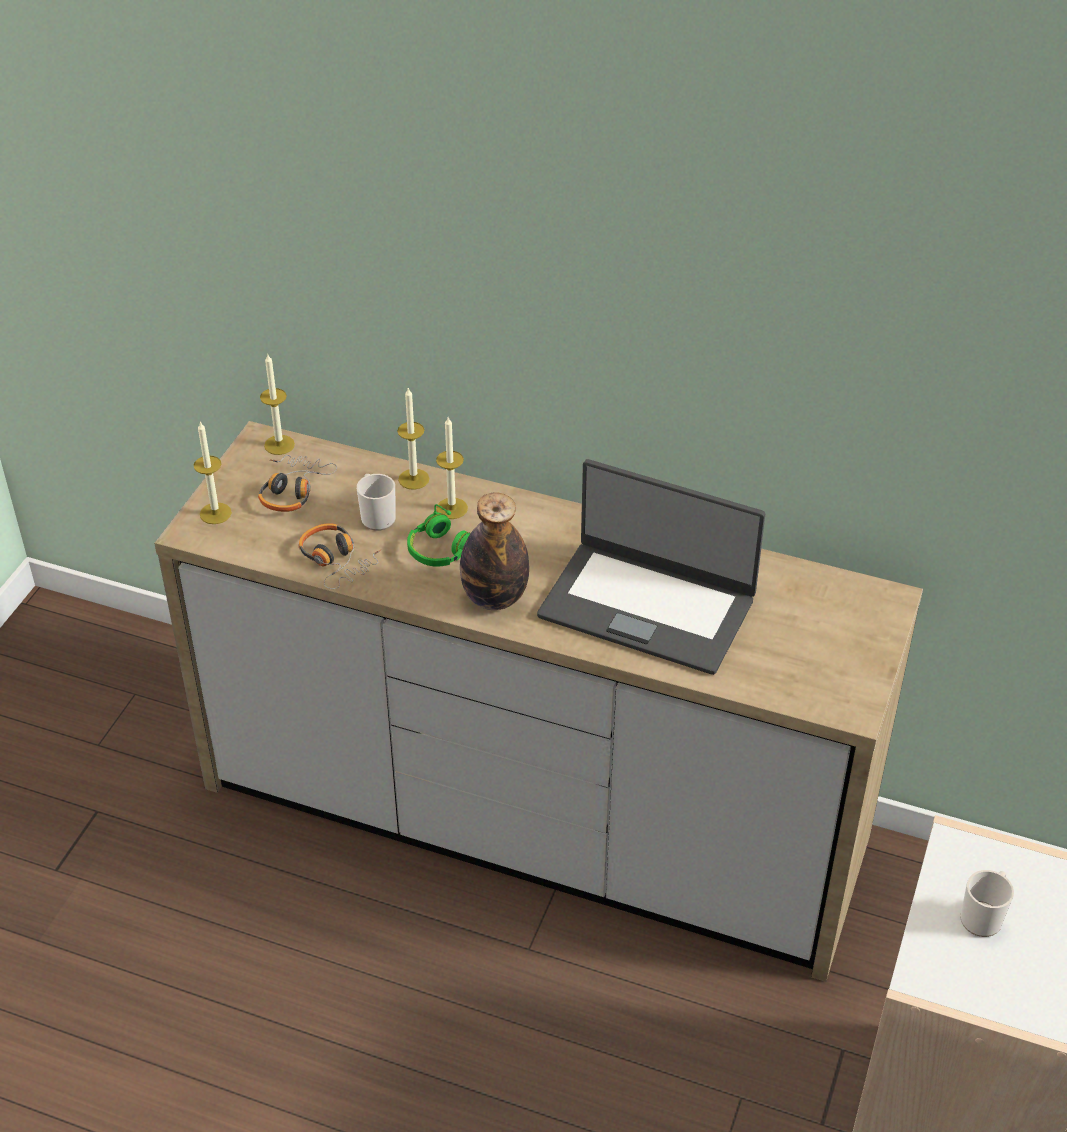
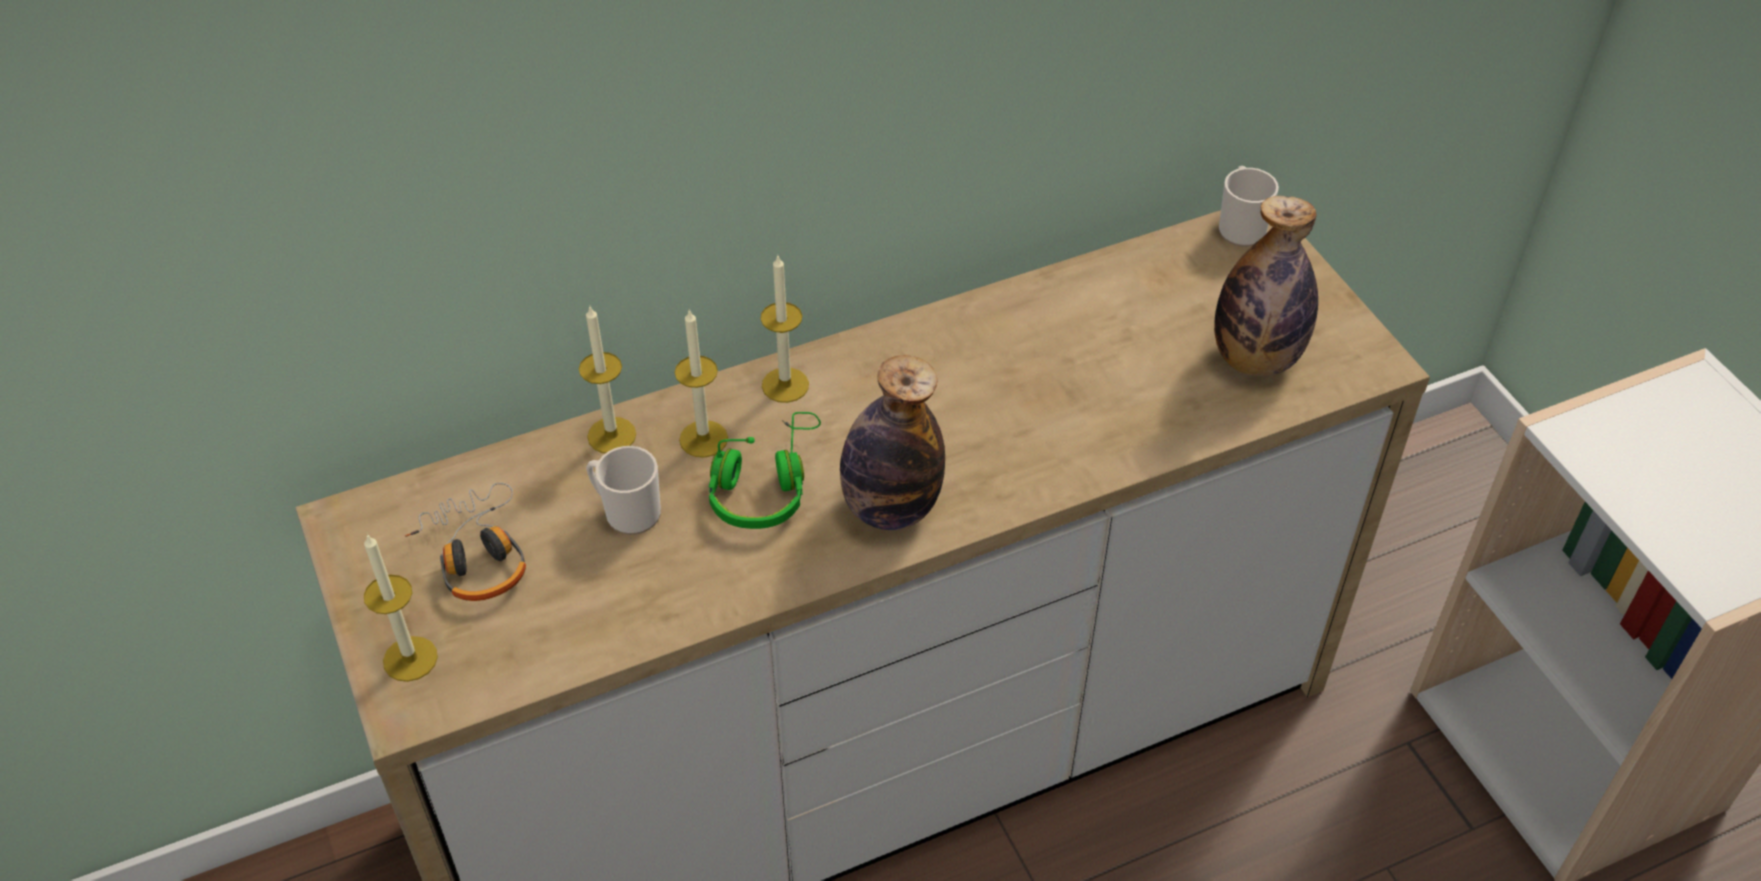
camera: 45 degrees left, 5 degrees up
(279, 445) = (381, 510): candle -> candle (785, 385)
(337, 561) = (651, 602): headphones -> none
(647, 606) = (1056, 397): laptop -> none
(785, 662) = (1255, 358): none -> bottle
(983, 916) = (1677, 484): mug -> mug (1240, 227)

